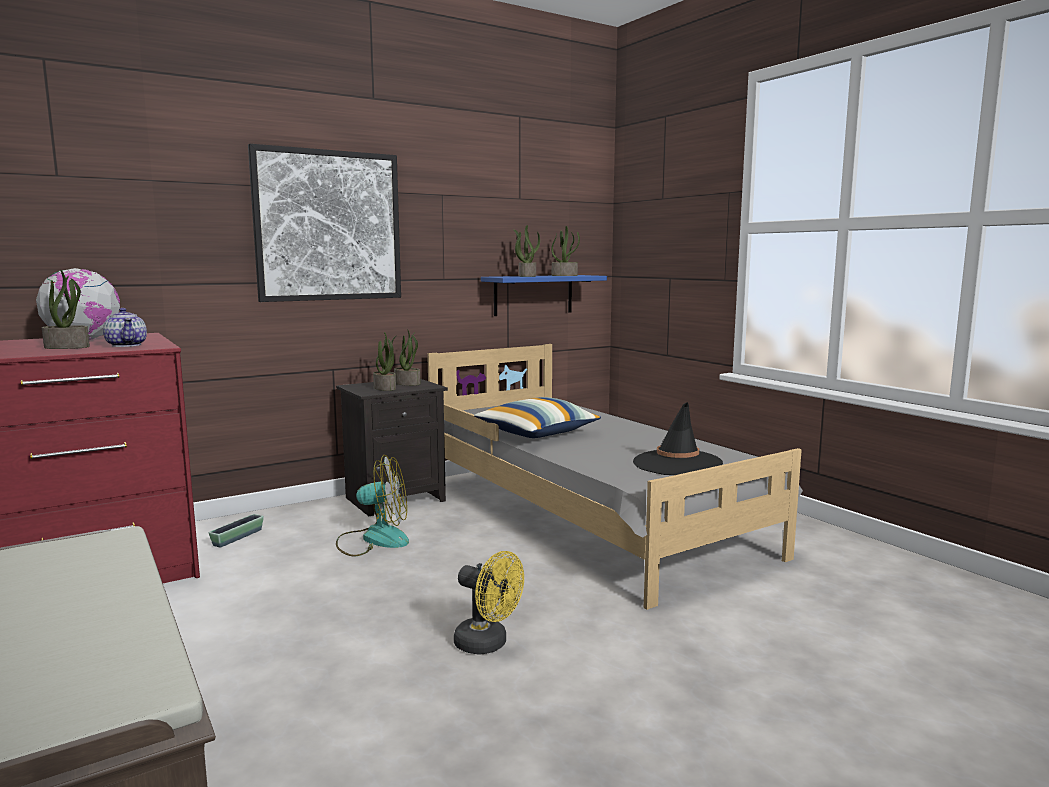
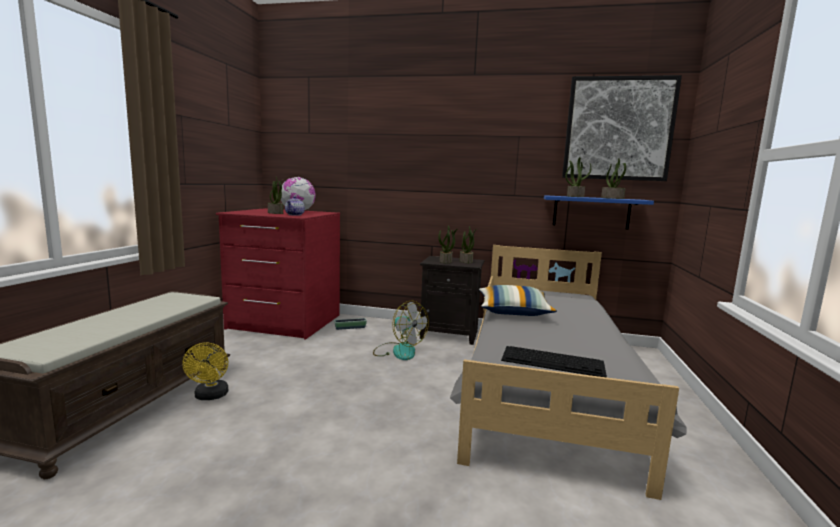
camera: 45 degrees right, 0 degrees up
(328, 226) = (436, 157): picture -> picture (618, 129)
(488, 644) = (337, 429): yellow fan -> yellow fan (210, 396)
(677, 463) = (553, 361): black hat -> keyboard

